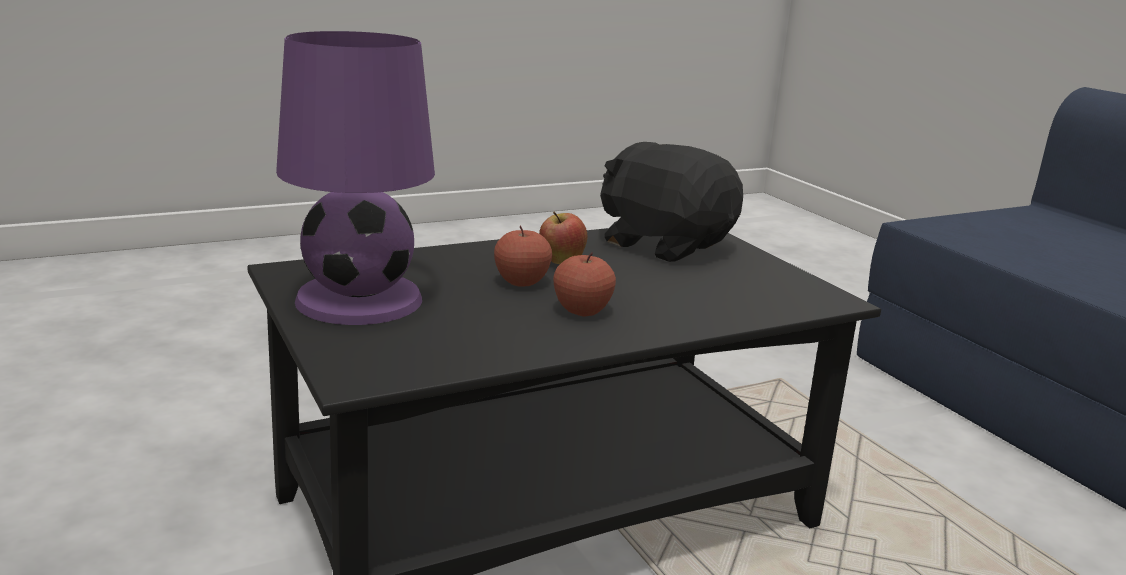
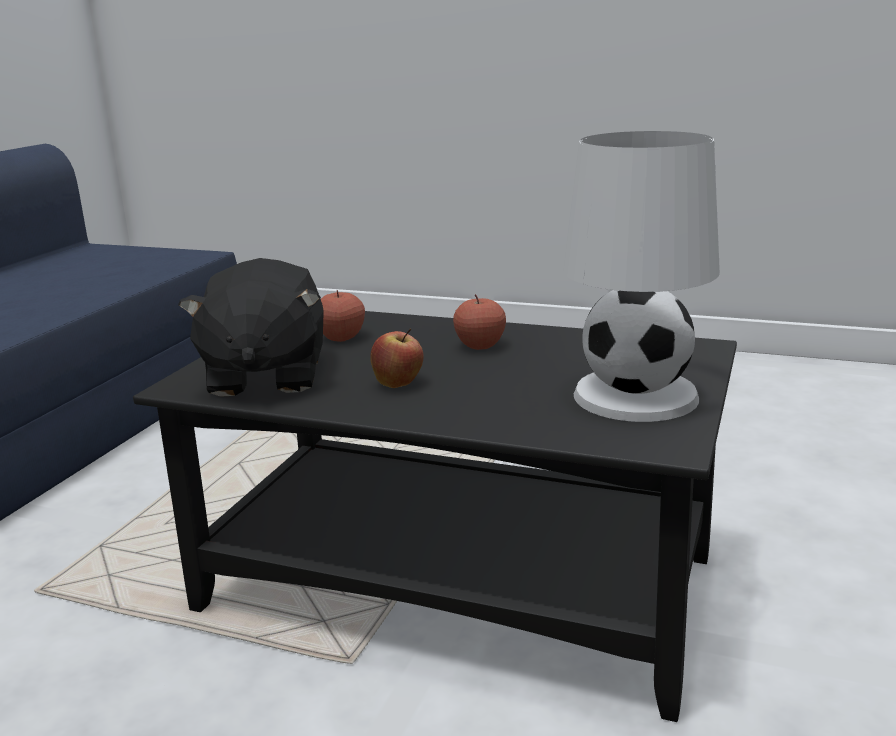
camera: 130 degrees left, 0 degrees up
(360, 299) = (633, 396): purple table lamp -> white table lamp
(521, 282) = (474, 376): apple -> apple (341, 338)

